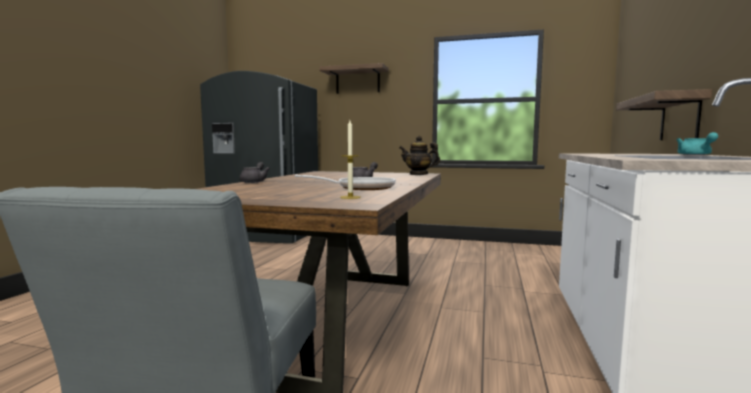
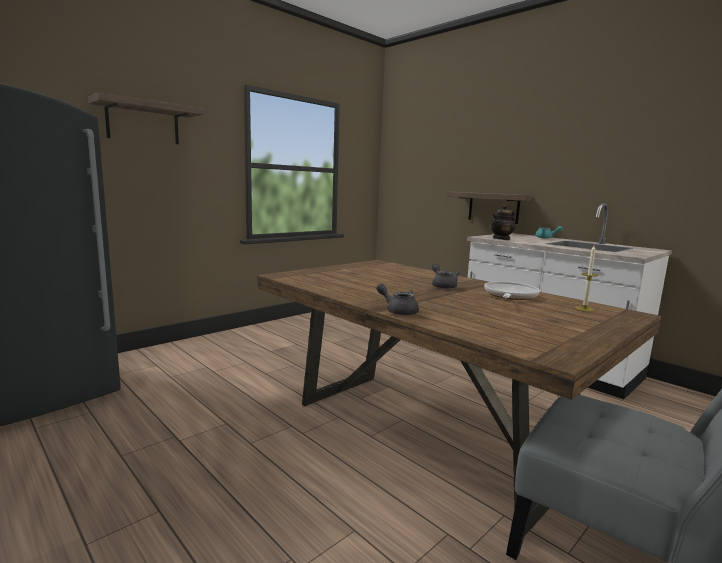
camera: 60 degrees left, 5 degrees up
(418, 174) = (384, 265): teapot -> teapot (501, 238)

